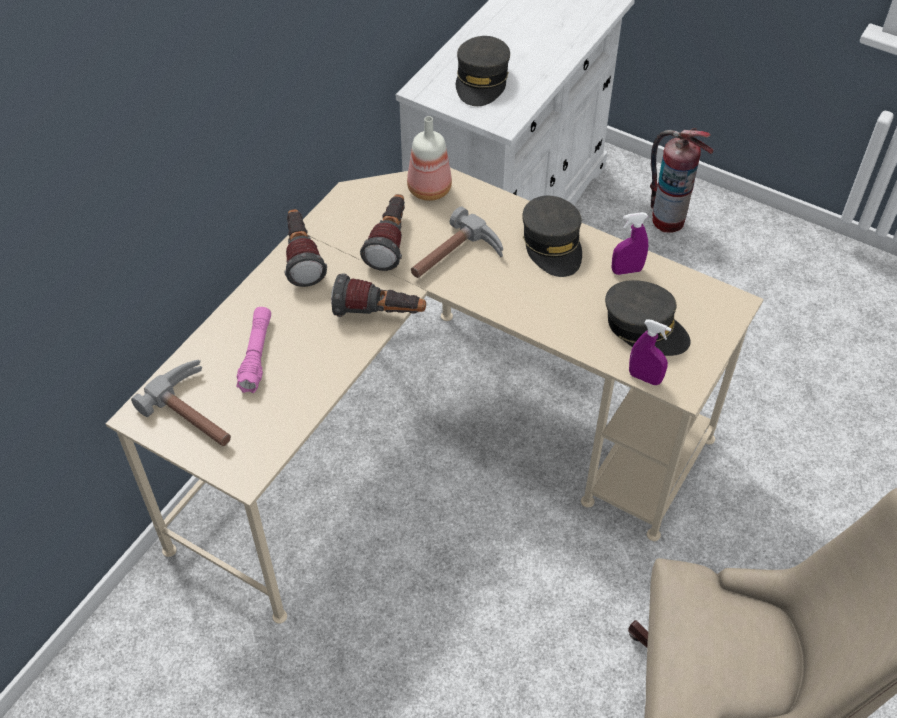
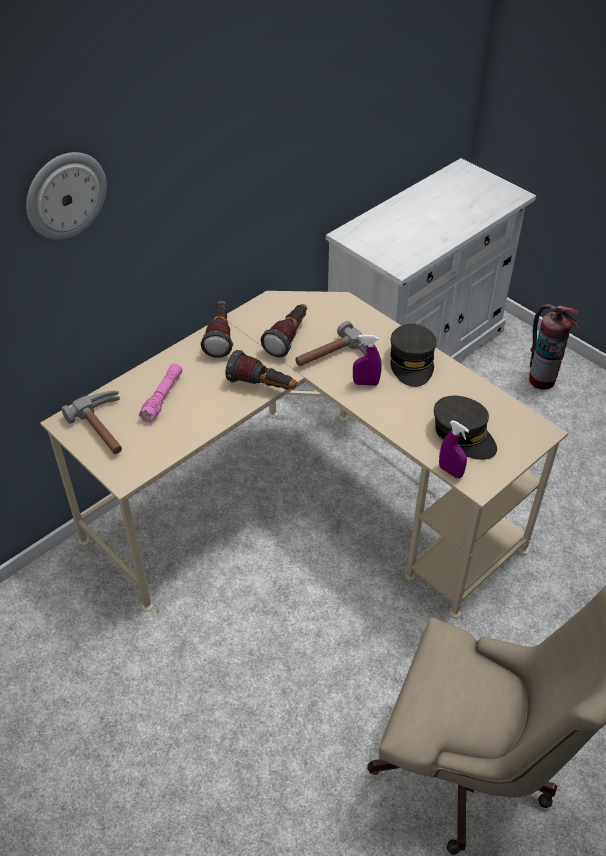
camera: 15 degrees right, 5 degrees down
(104, 125) = (65, 195): none -> wall clock
(428, 189) = (330, 306): bottle -> none
(481, 80) = (394, 235): grey cap -> none
(626, 270) = (464, 391): purple spray bottle -> purple spray bottle (366, 383)

